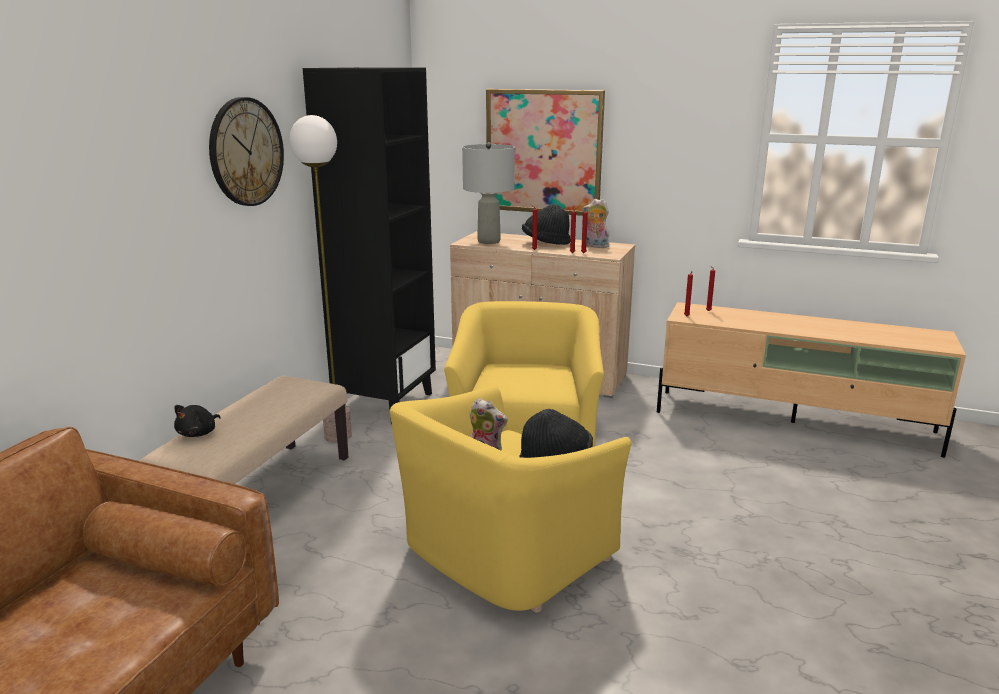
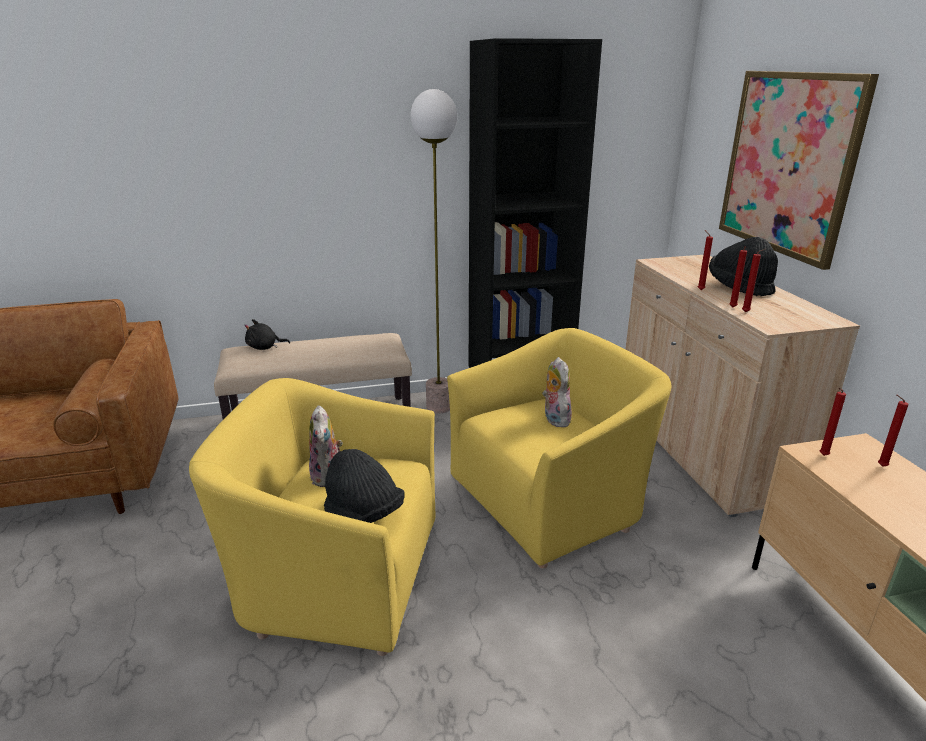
camera: 55 degrees right, 5 degrees up
(246, 152) = (379, 121): wall clock -> none
(488, 241) = (681, 267): grey table lamp -> none
(595, 246) = (790, 310): plush toy -> plush toy (554, 419)

